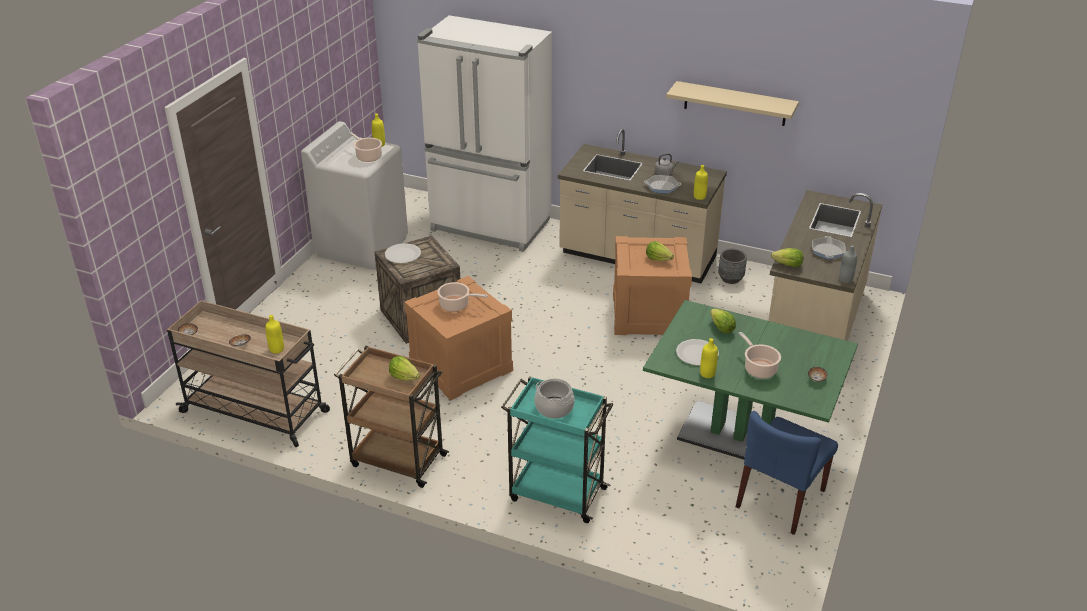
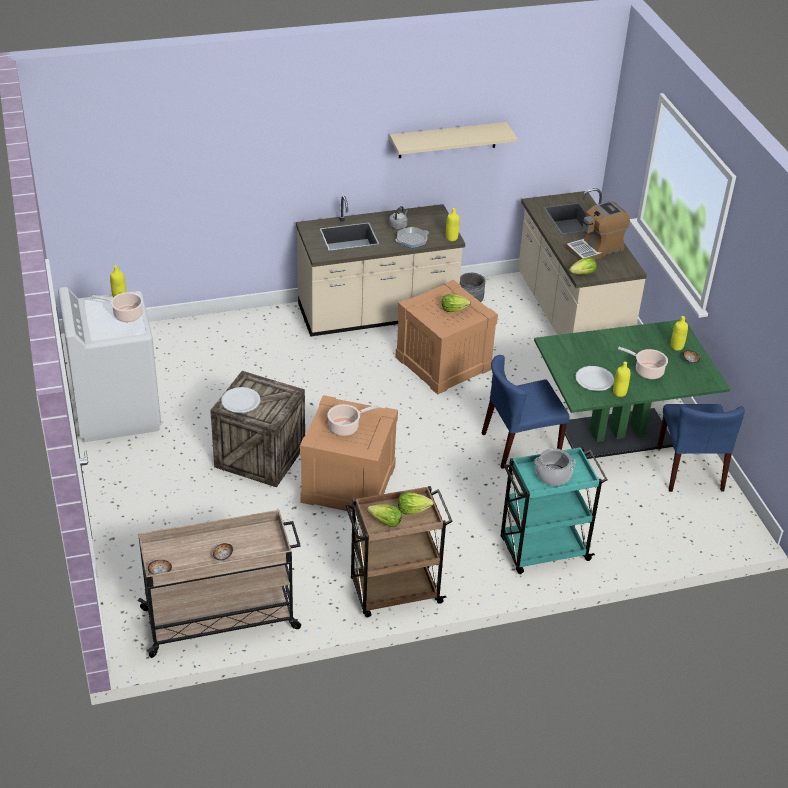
camera: 40 degrees left, 5 degrees up
(276, 349) = (262, 543): yellow bottle -> yellow bottle (676, 346)
(490, 226) = (215, 338): white fridge -> none
(639, 403) = (520, 445): none -> blue chair
(721, 328) = (587, 350): lettuce -> lettuce (385, 522)
(827, 251) = (595, 249): frying pan -> coffee machine
(845, 279) = (633, 269): grey bottle -> none

